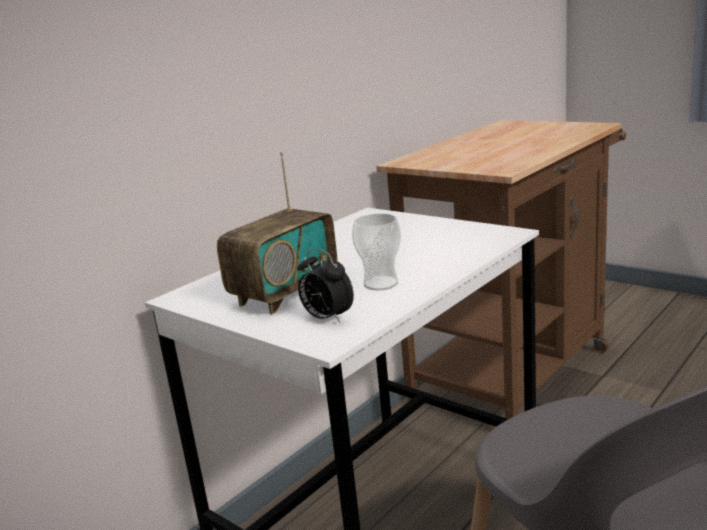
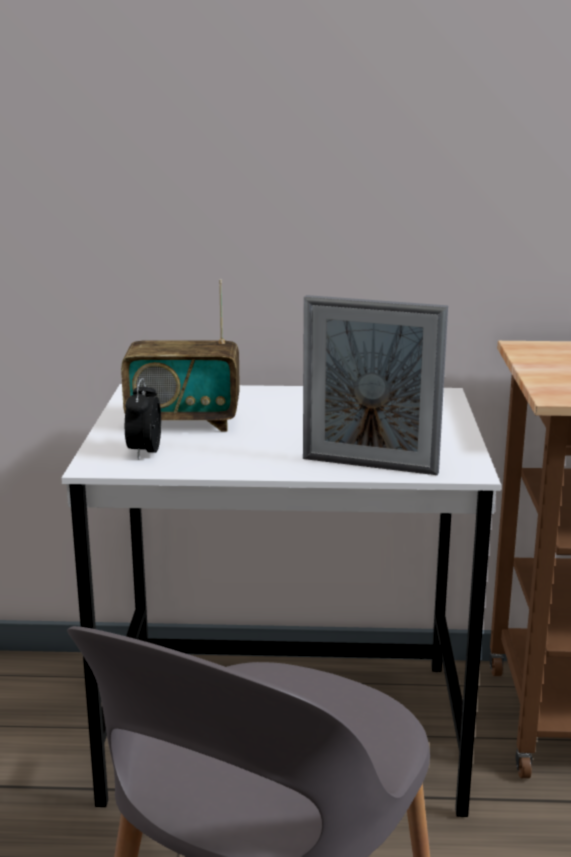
camera: 50 degrees right, 0 degrees up
(381, 284) = (245, 451): cup -> none
(464, 254) = (369, 465): none -> picture frame

